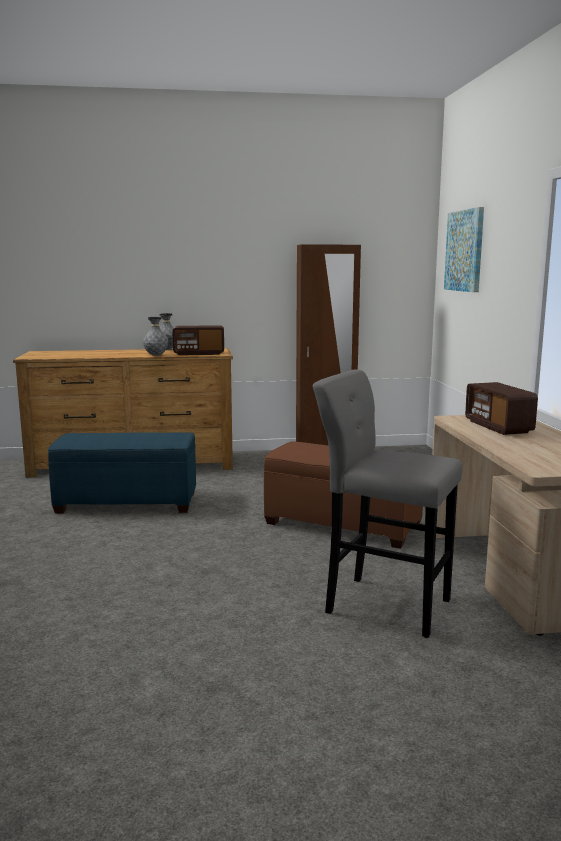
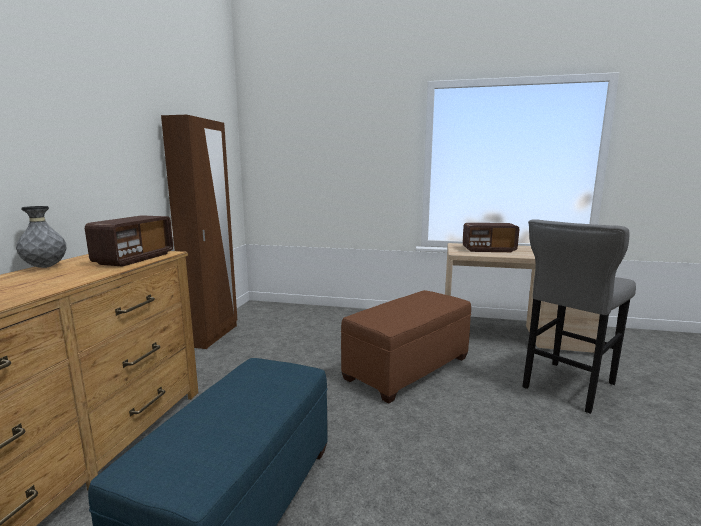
camera: 70 degrees left, 0 degrees up
(156, 355) = (97, 275): grey vase -> none
(465, 251) = (300, 136): picture -> none

